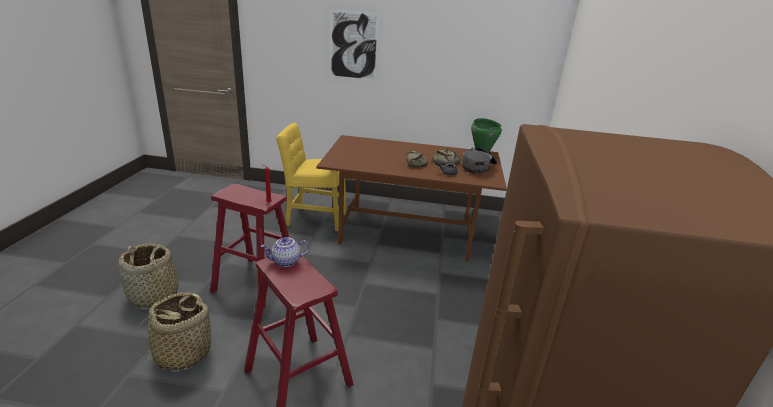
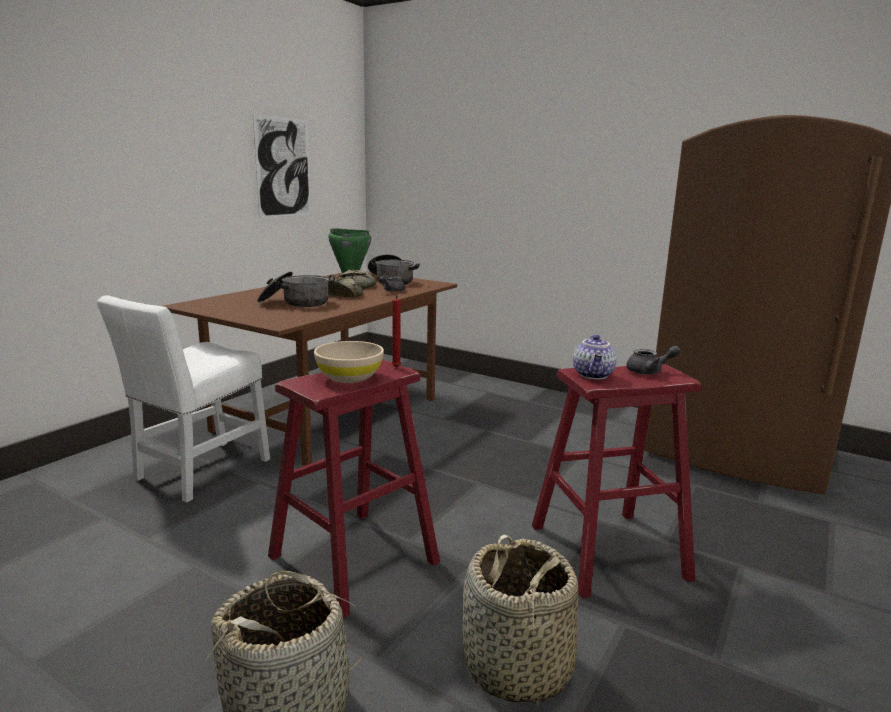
camera: 65 degrees left, 10 degrees down
(247, 196) = (350, 377): none -> beige bowl
(307, 283) = (649, 371): none -> grey teapot
(313, 218) = (198, 472): yellow chair -> white chair
(353, 46) = (117, 139): picture -> picture (283, 167)
(379, 157) = (295, 303): none -> cooking pot

